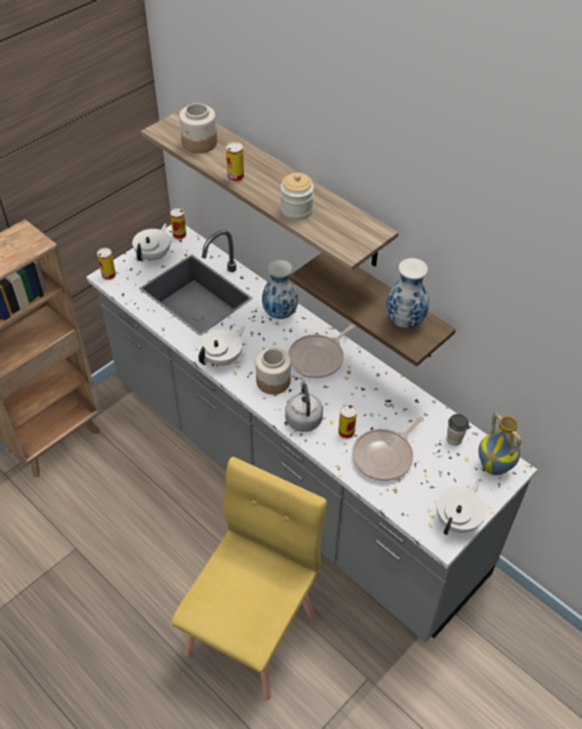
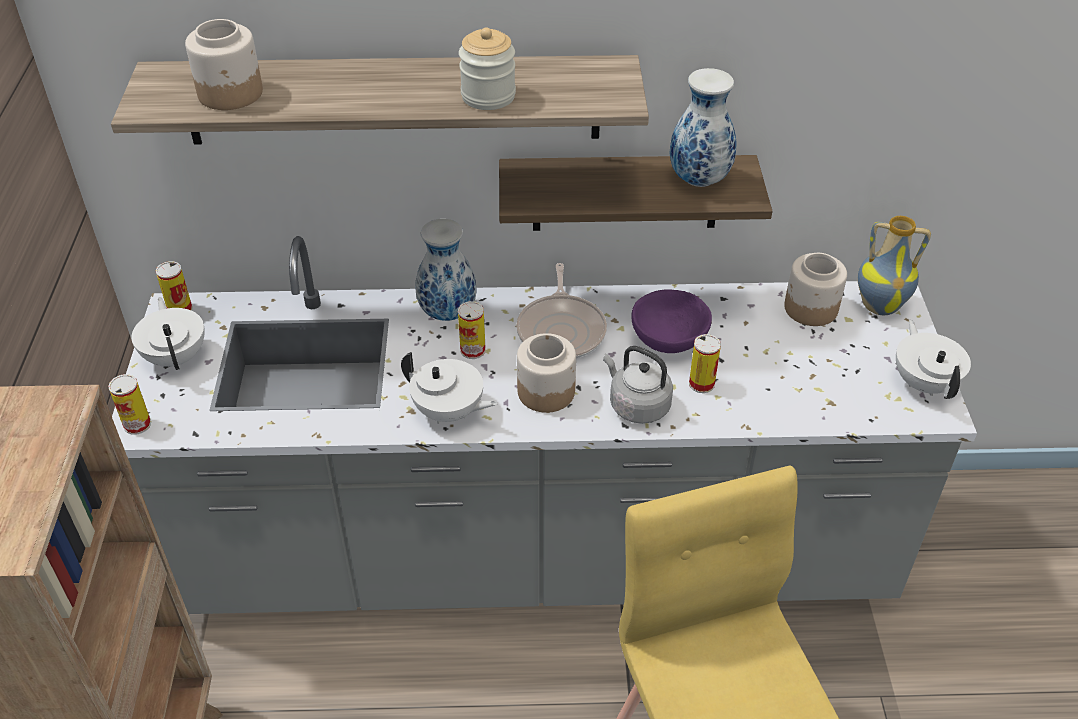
camera: 45 degrees left, 5 degrees down
(223, 359) = (449, 412): white teapot -> white teapot turned 120 degrees clockwise
(235, 177) = (348, 103): can -> can (473, 350)
(360, 400) = (669, 340): none -> purple bowl
(385, 456) = (773, 377): frying pan -> none
(454, 439) = (810, 309): cup -> jar

